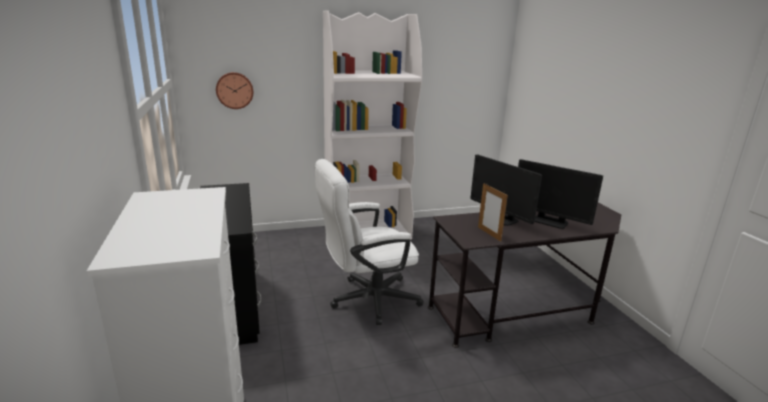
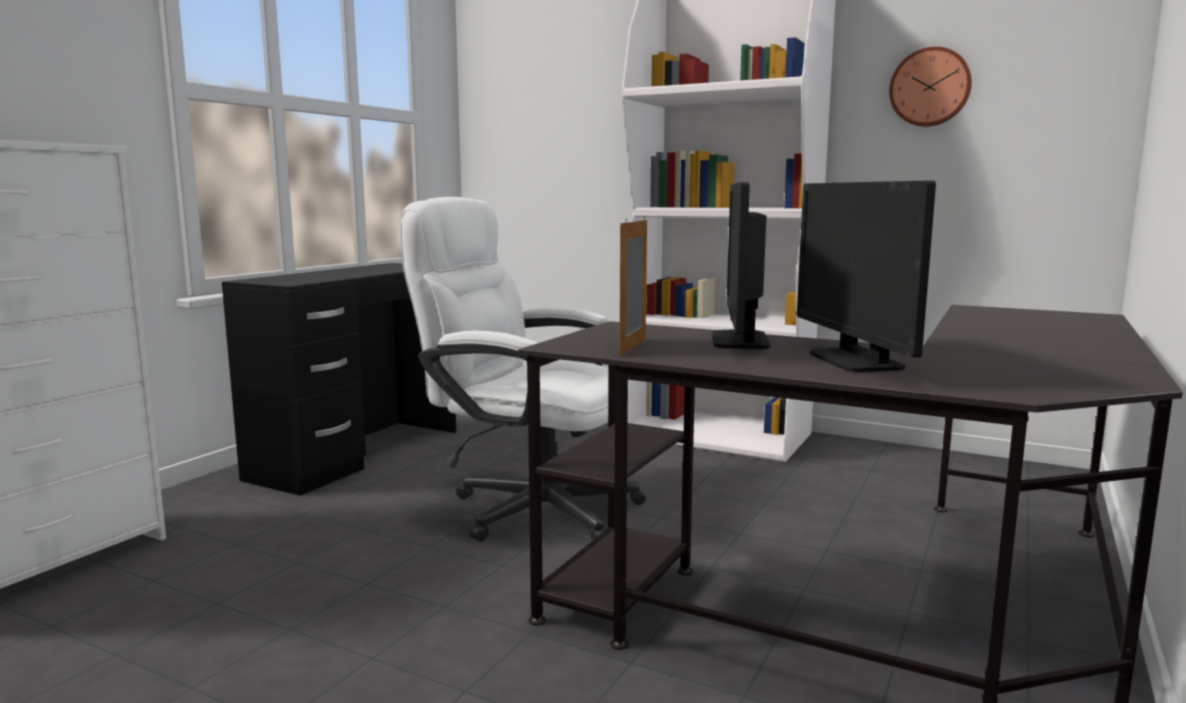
camera: 45 degrees right, 10 degrees down
(234, 90) = (531, 142): wall clock -> wall clock (930, 87)

